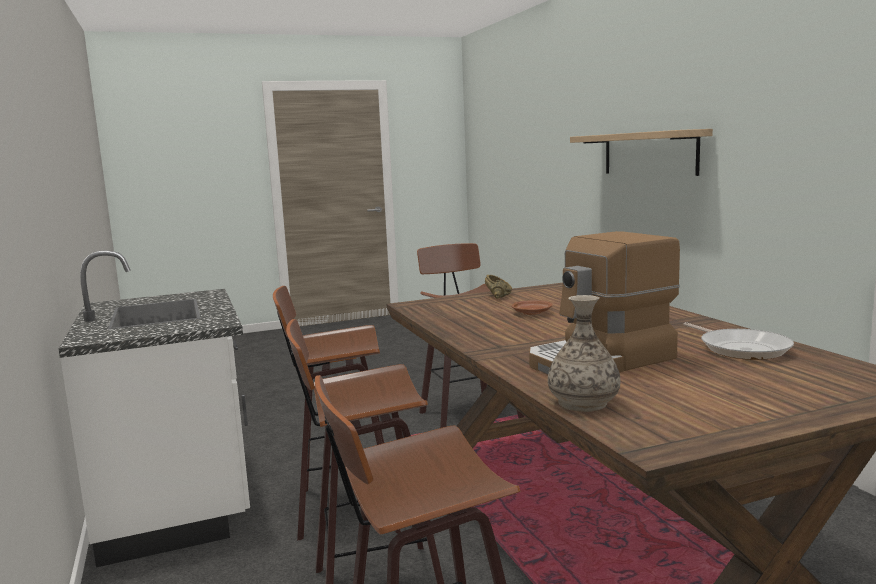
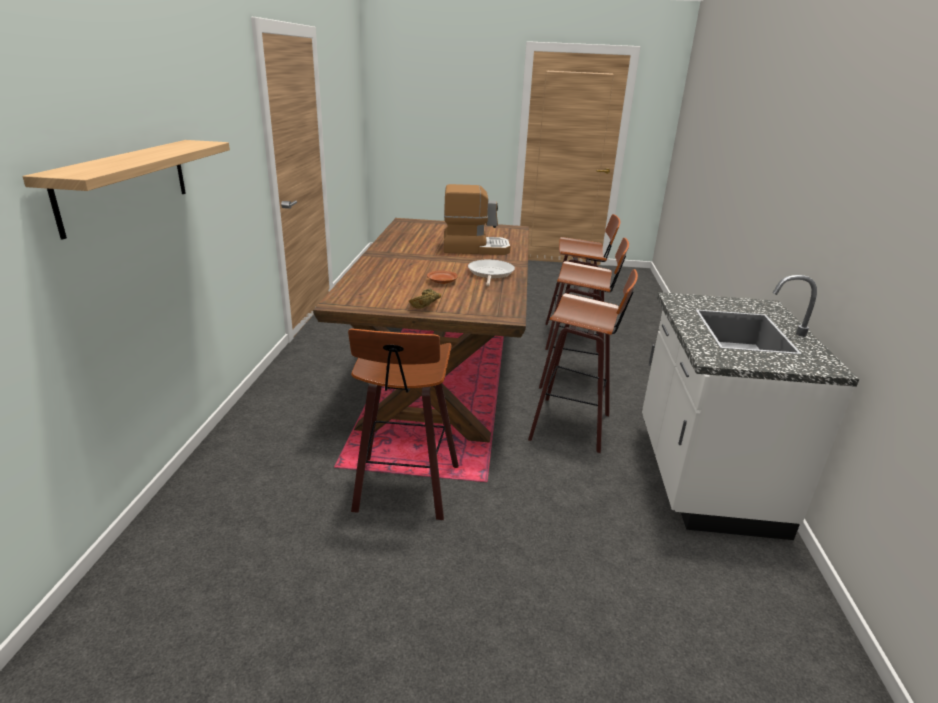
camera: 155 degrees left, 15 degrees up
(583, 403) = (514, 239): vase -> none
(741, 349) = (408, 239): frying pan -> frying pan (490, 274)

